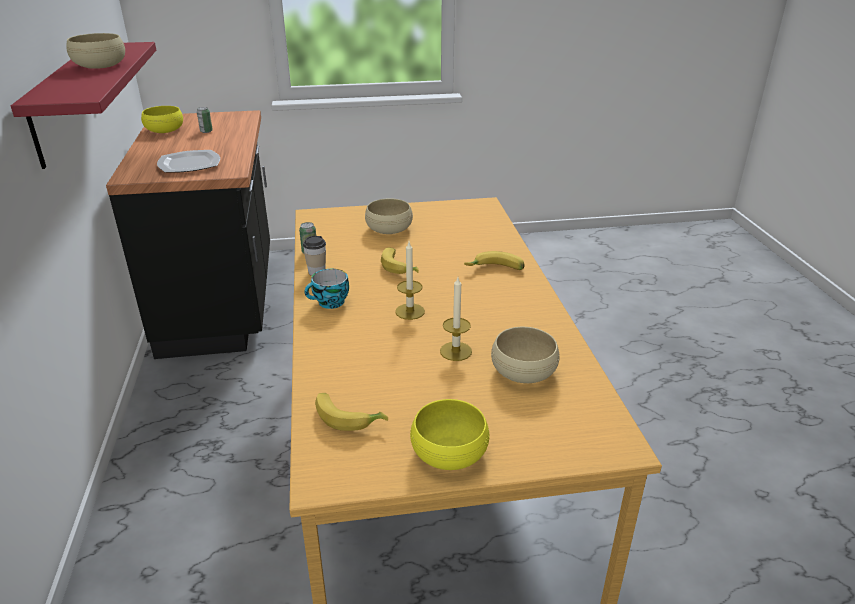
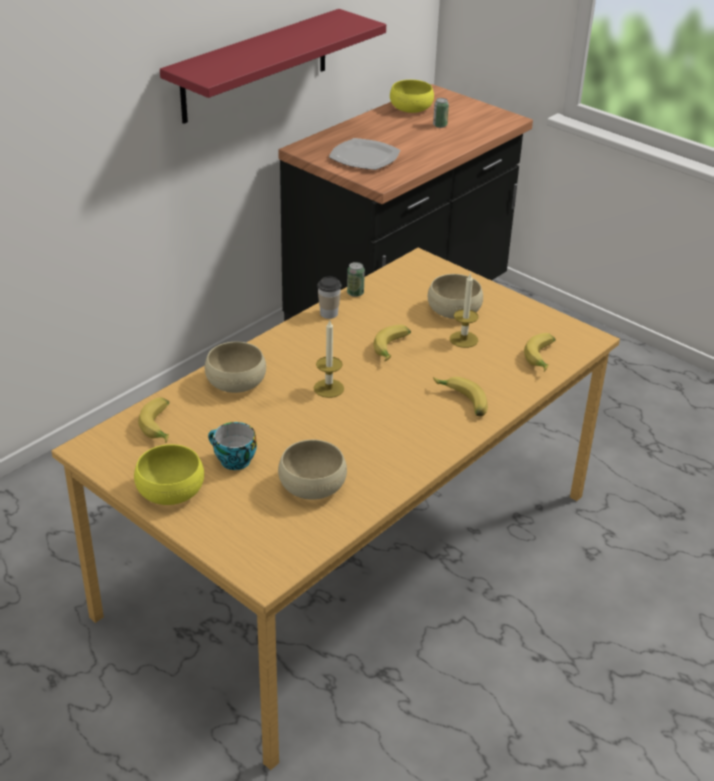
camera: 50 degrees right, 5 degrees up
(100, 65) = (286, 43): beige bowl -> beige bowl (236, 382)
(330, 303) = (291, 344): cup -> cup (233, 461)
(455, 351) = (299, 438): candle -> candle (463, 339)
(485, 225) = (543, 358): none -> banana

